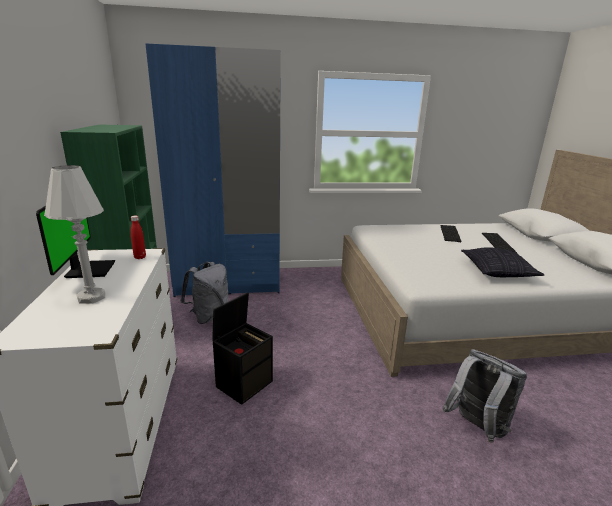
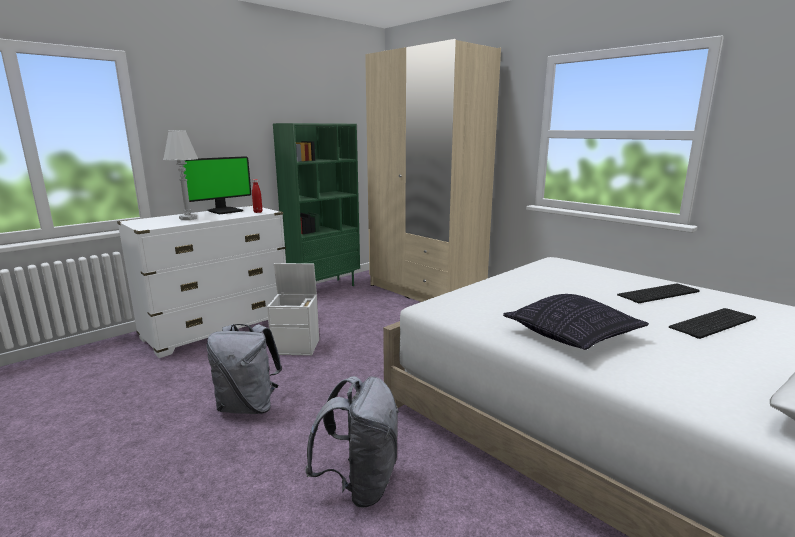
camera: 55 degrees right, 5 degrees down
(209, 316) = (364, 304): grey backpack -> grey backpack (248, 406)
(228, 282) = (426, 291): blue wardrobe -> beige wardrobe
(244, 383) = (297, 346): black storage box -> white storage box

